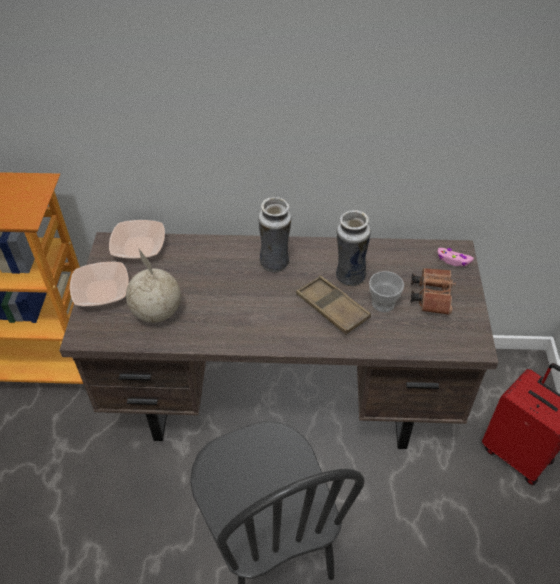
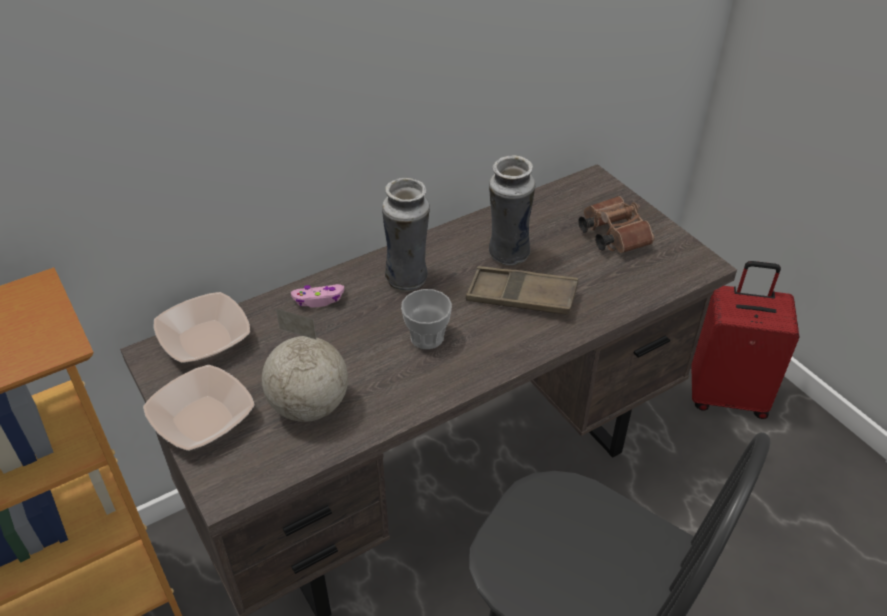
camera: 35 degrees left, 5 degrees down
(383, 303) = (571, 266): cup -> cup (427, 337)
(453, 260) = (598, 191): pink game controller -> pink game controller (318, 299)

